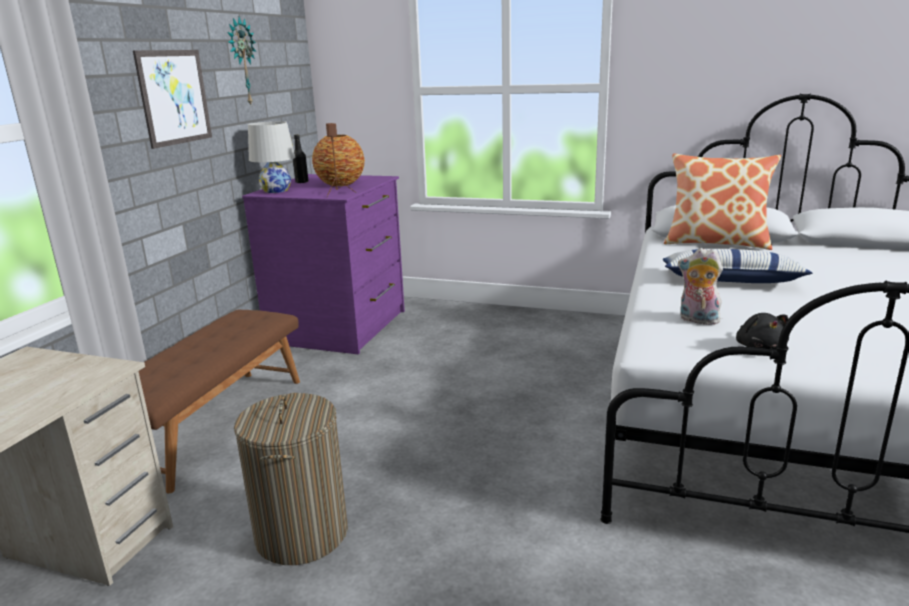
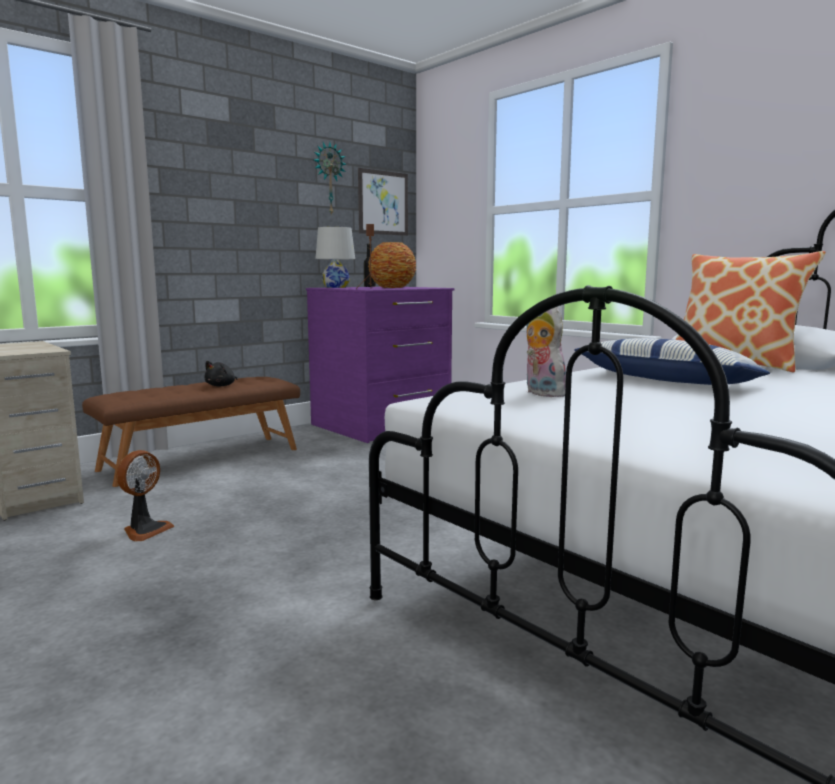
camera: 30 degrees right, 10 degrees down
(174, 97) = (247, 195): picture -> picture (383, 203)
(302, 533) = (145, 530): laundry basket -> fan
(759, 347) = (552, 413): black plush toy -> black plush toy (221, 386)

